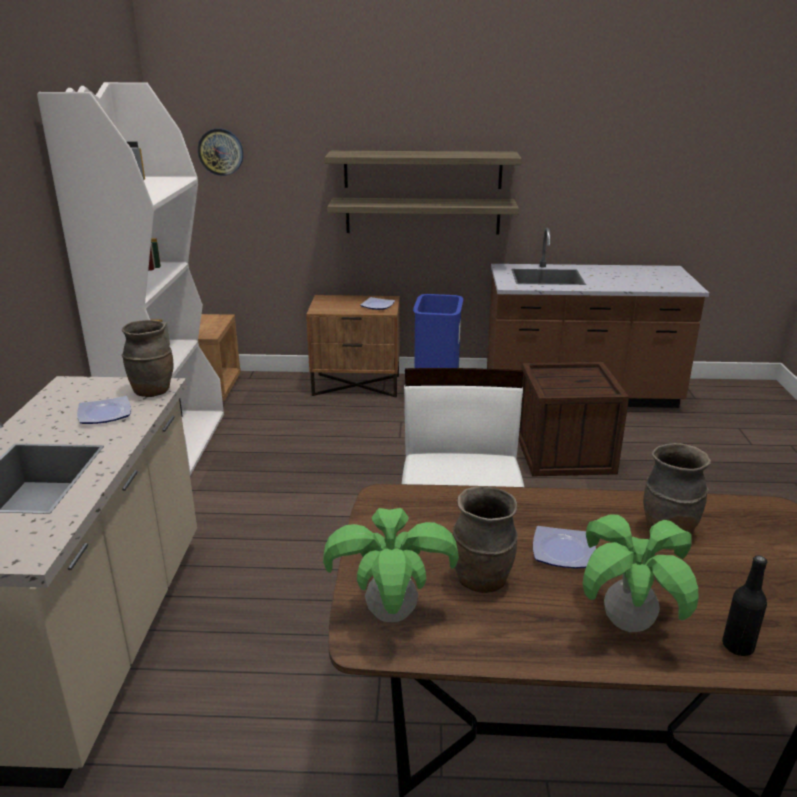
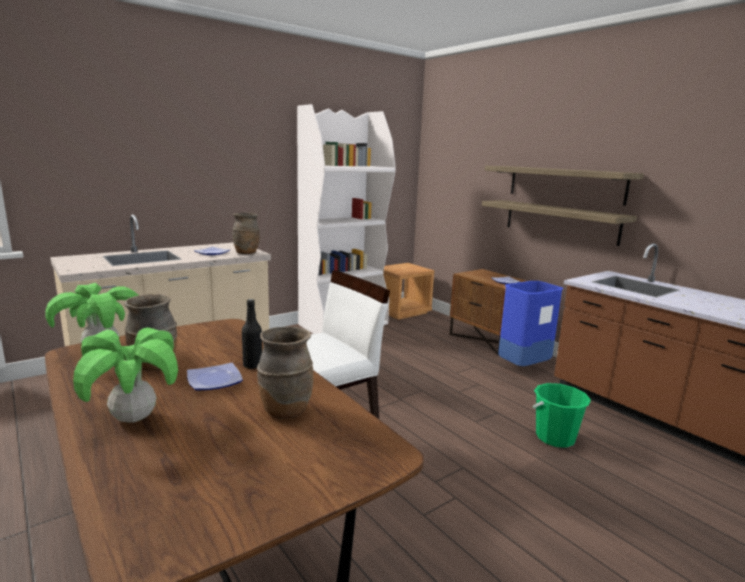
camera: 50 degrees right, 10 degrees down
(221, 152) = (448, 164): wall clock -> none
(564, 454) = (555, 437): crate -> green bucket
(737, 646) = (127, 468): black bottle -> black bottle (252, 365)

